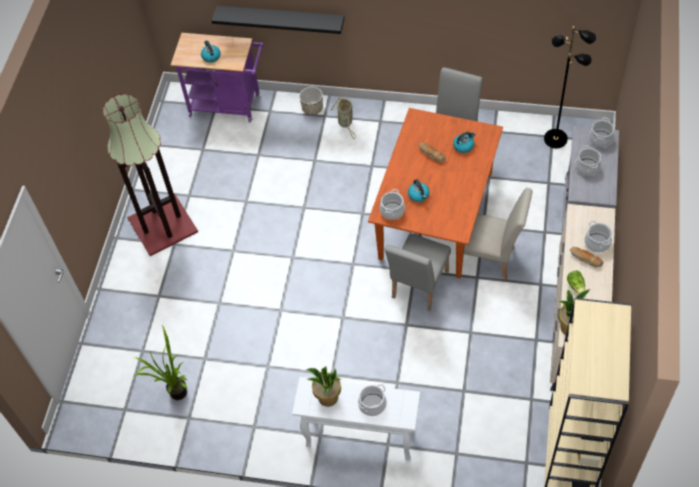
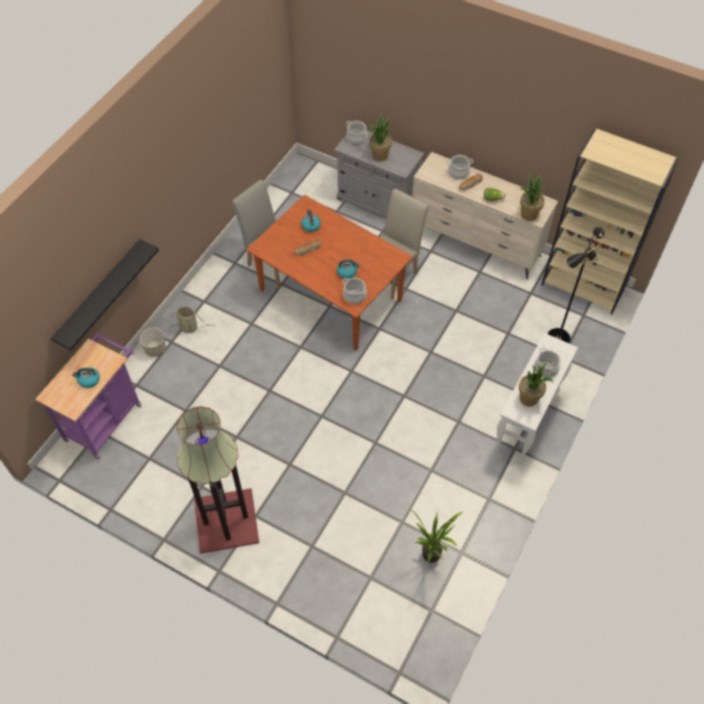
camera: 75 degrees left, 0 degrees up
(417, 288) = (398, 332): grey chair -> none
(556, 138) = (295, 191): black floor lamp -> black floor lamp (557, 338)
(587, 167) = (379, 155): cooking pot -> potted plant

